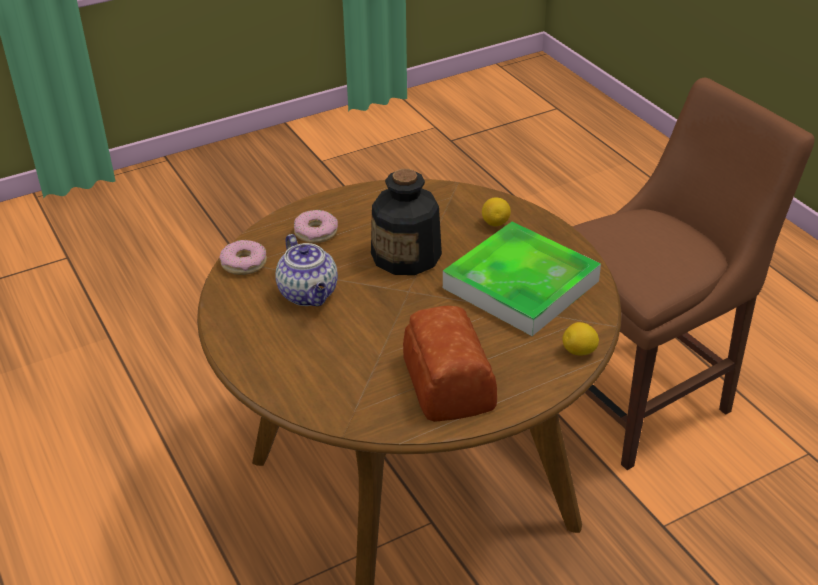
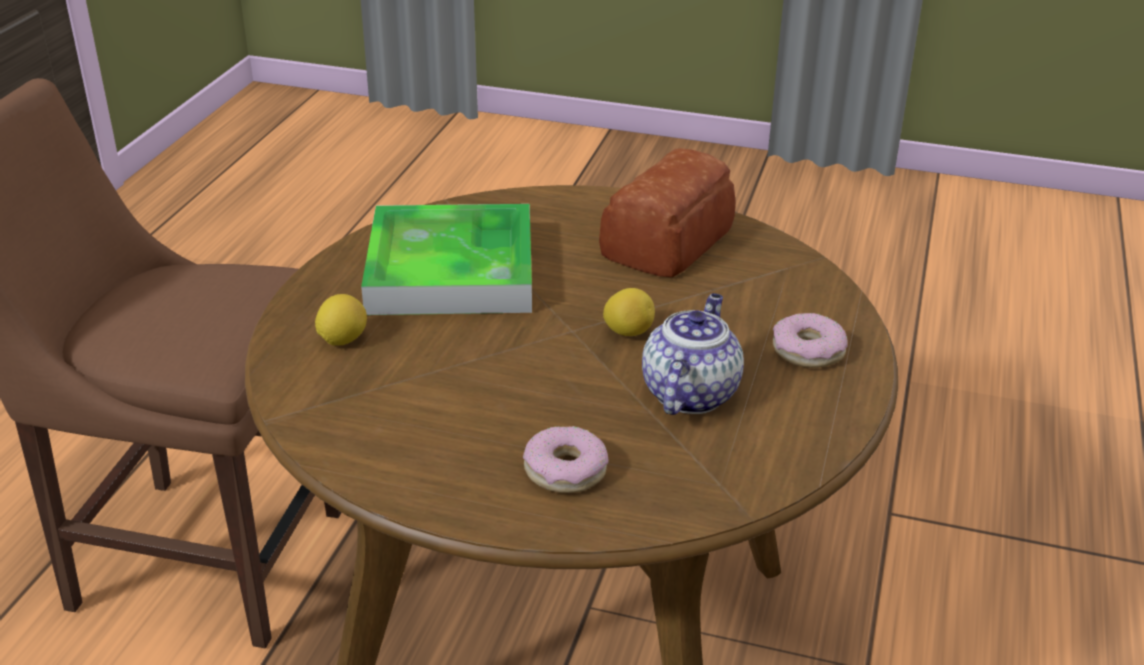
camera: 135 degrees left, 5 degrees down
(244, 263) = (724, 487): donut -> donut (808, 350)
(407, 256) = (506, 367): bottle -> none
(579, 352) = (514, 200): lemon -> lemon (628, 332)

